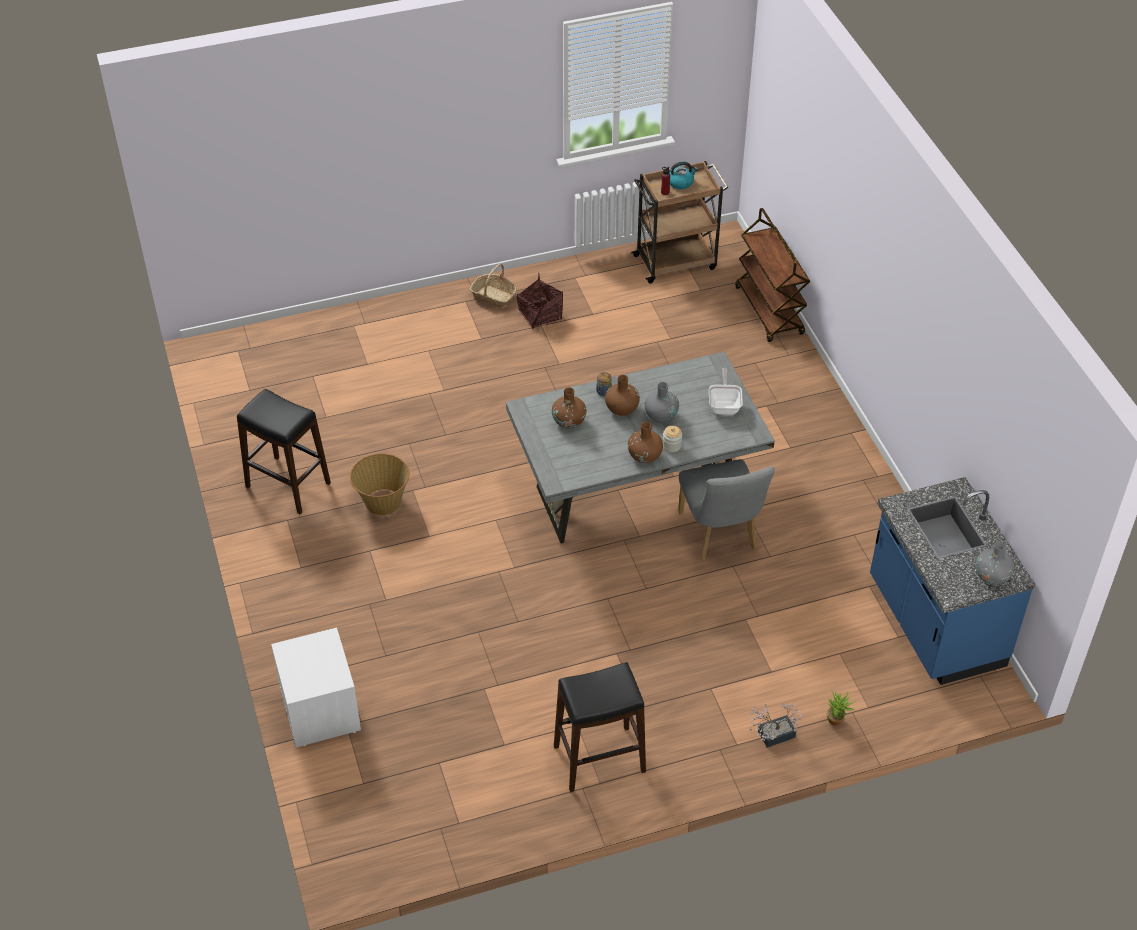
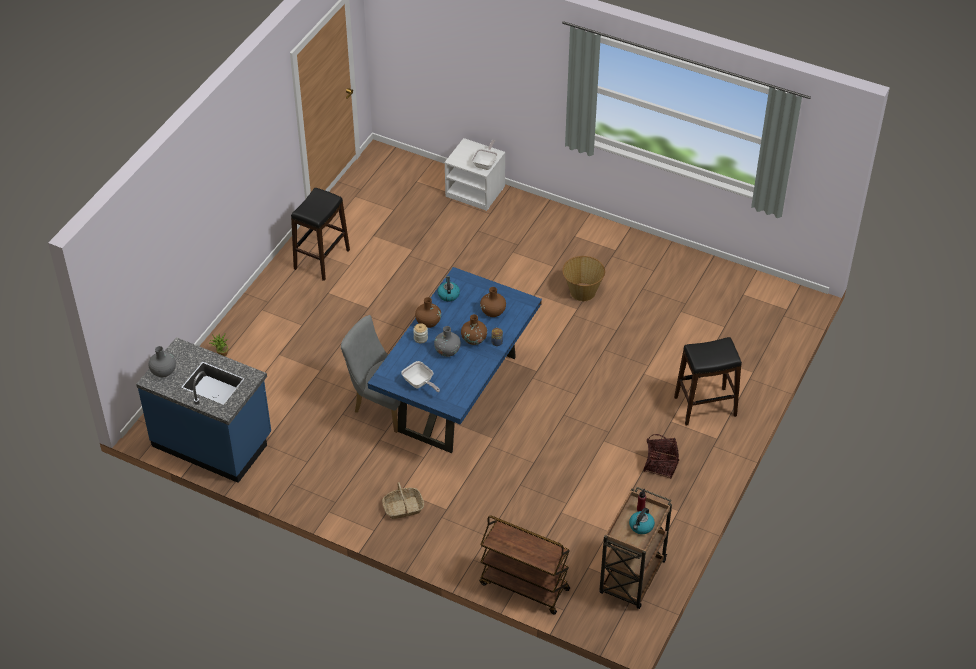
camera: 135 degrees right, 0 degrees up
(288, 485) = (642, 265): black stool -> black stool (705, 406)
(313, 645) = (486, 163): none -> frying pan
(493, 296) = (706, 456): basket -> basket (403, 508)
(589, 469) = (448, 294): none -> kettle
(636, 493) = (457, 395): grey dining table -> blue dining table
(772, 735) = (248, 325): potted plant -> none

